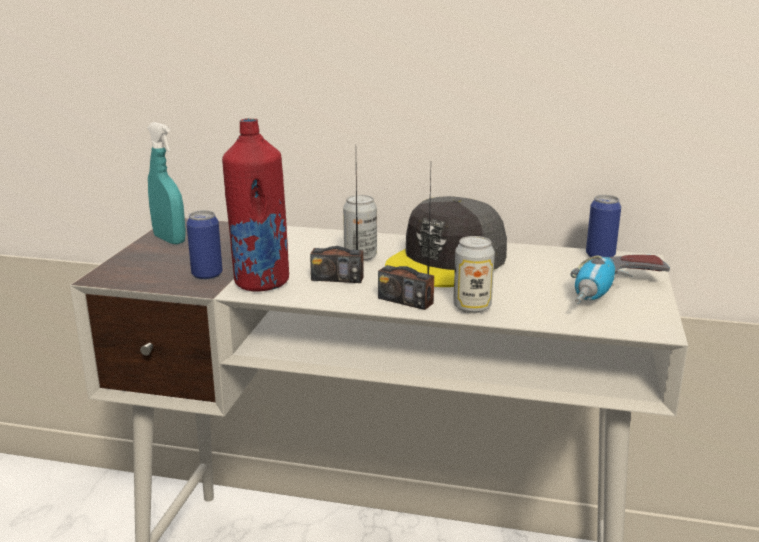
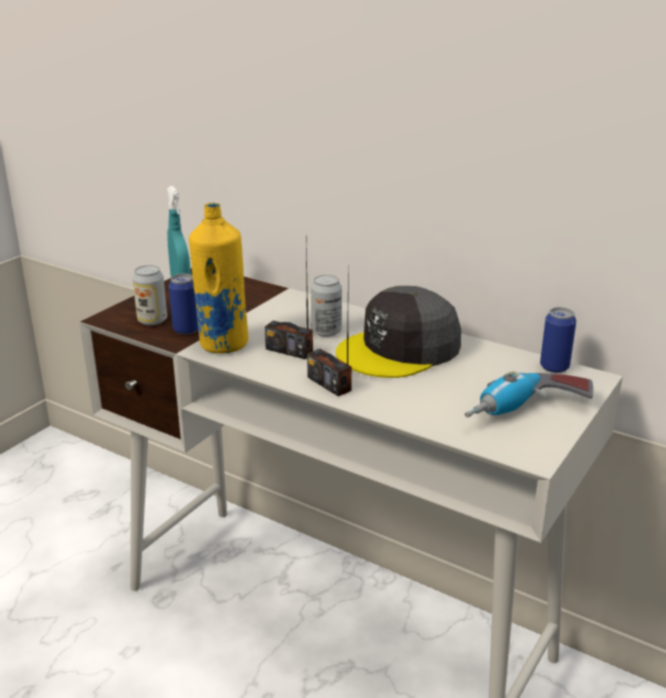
camera: 20 degrees right, 5 degrees up
(260, 282) = (223, 344): red bottle -> yellow bottle
(472, 307) = (382, 401): can -> can (152, 320)

